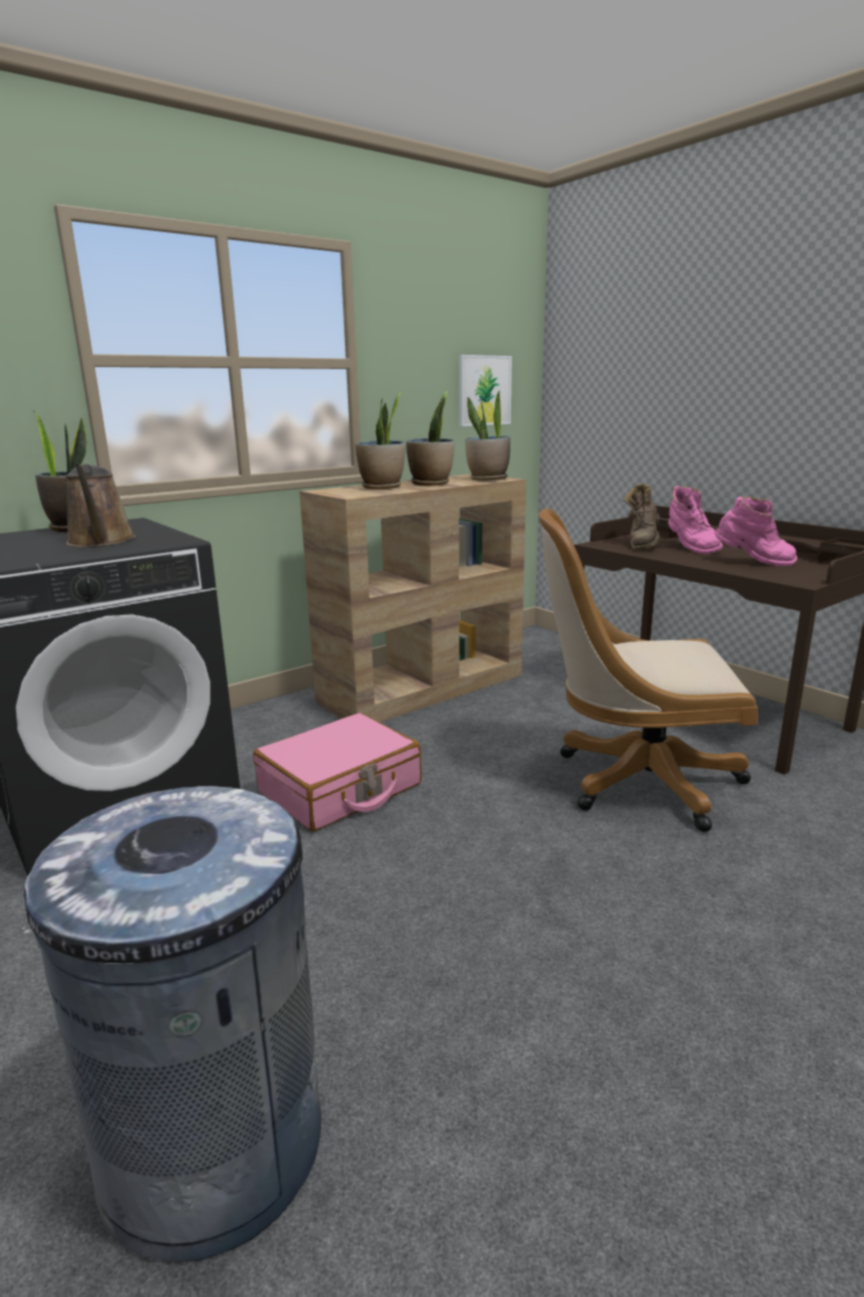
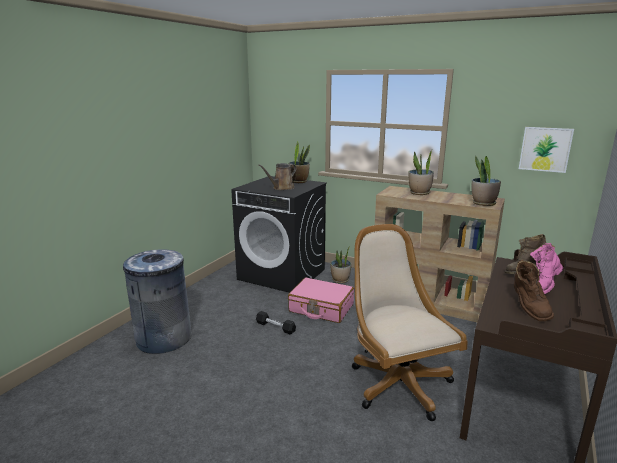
camera: 65 degrees right, 0 degrees up
(363, 869) = (275, 327): none -> black dumbbell
(431, 483) = (446, 197): potted plant -> potted plant (340, 280)
(753, 563) = (528, 308): pink boot -> brown boot

